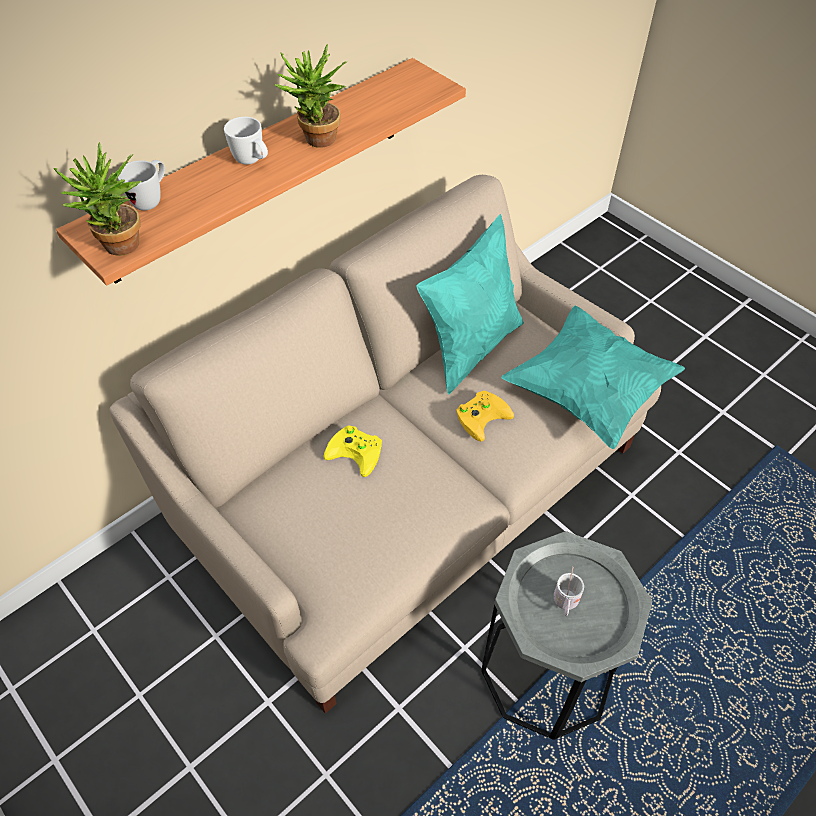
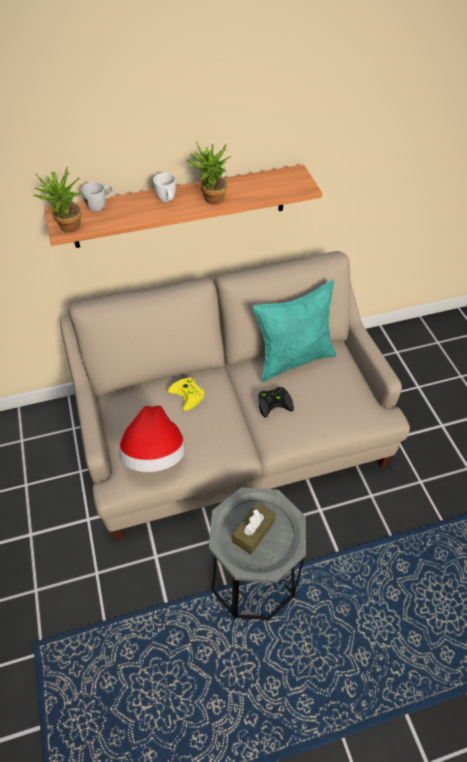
camera: 25 degrees right, 0 degrees up
(359, 558) = (154, 455): none -> hat
(482, 415) = (275, 402): yellow game controller -> black game controller
(565, 604) = (253, 531): white mug -> brown tissue box
(587, 392) = (351, 414): turquoise pillow -> none

